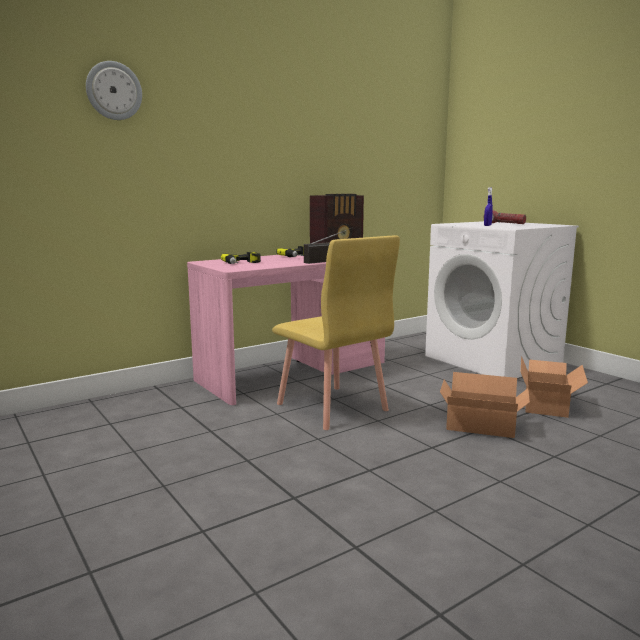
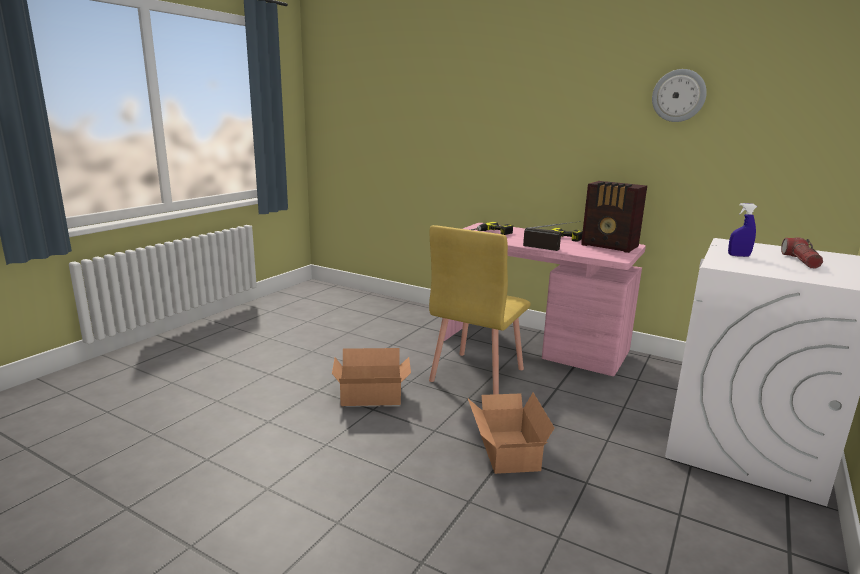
camera: 65 degrees right, 5 degrees up
(114, 91) = (445, 87): wall clock -> wall clock (678, 95)
(548, 404) = (624, 495): cardboard box -> cardboard box (372, 397)

